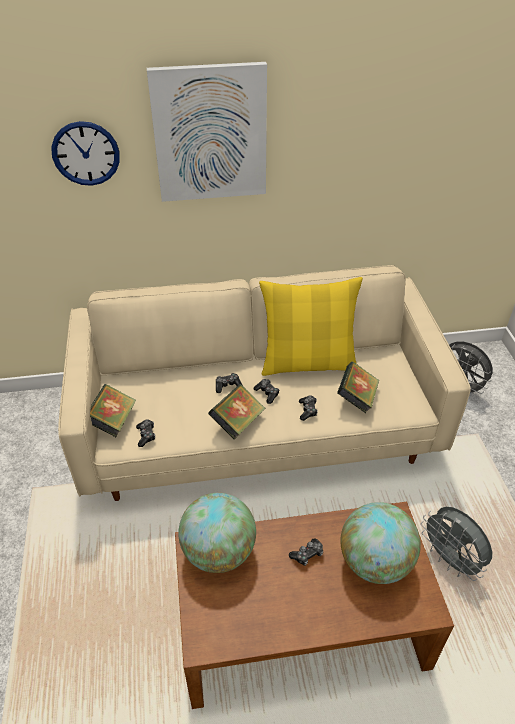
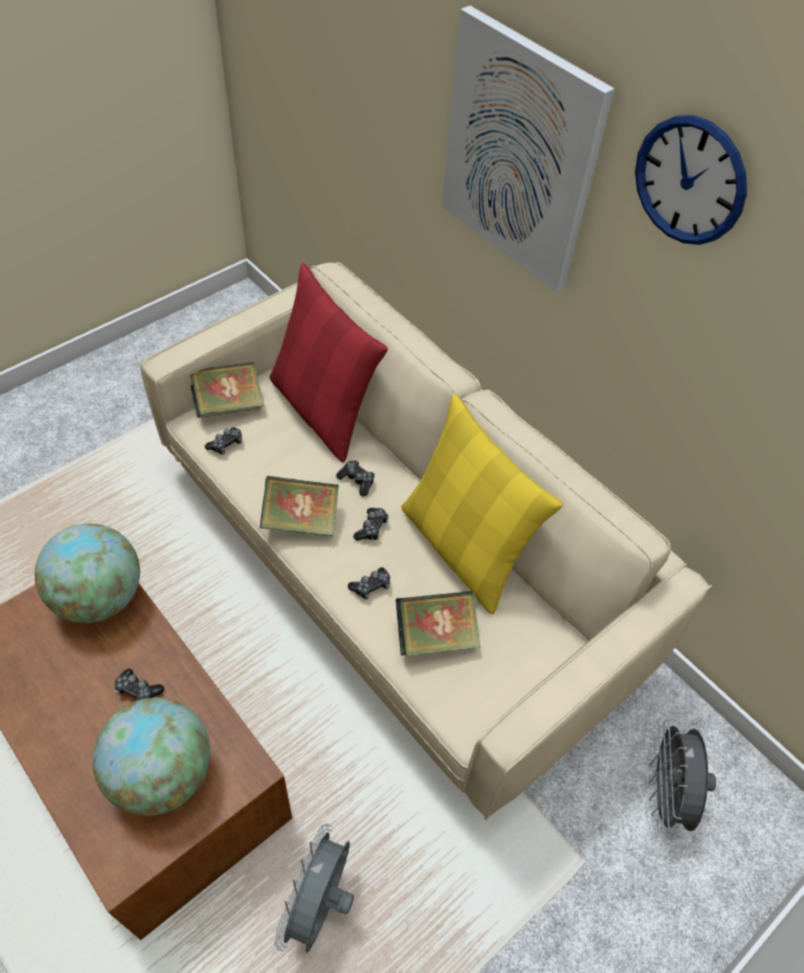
camera: 55 degrees right, 10 degrees up
(86, 153) = (389, 85): wall clock -> wall clock (689, 181)
(159, 379) = (323, 410): none -> red pillow

